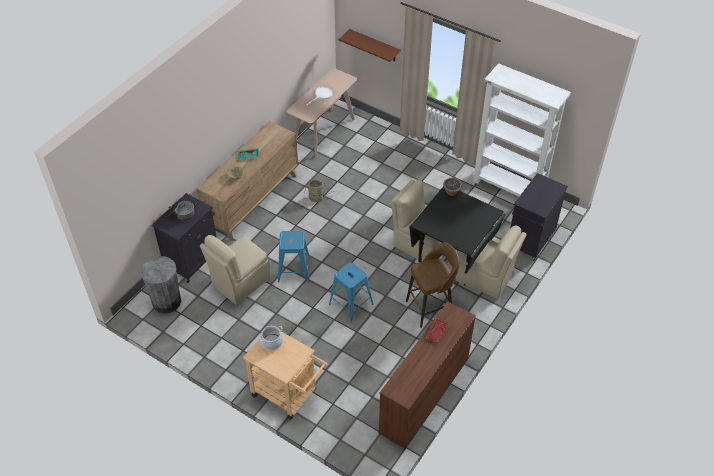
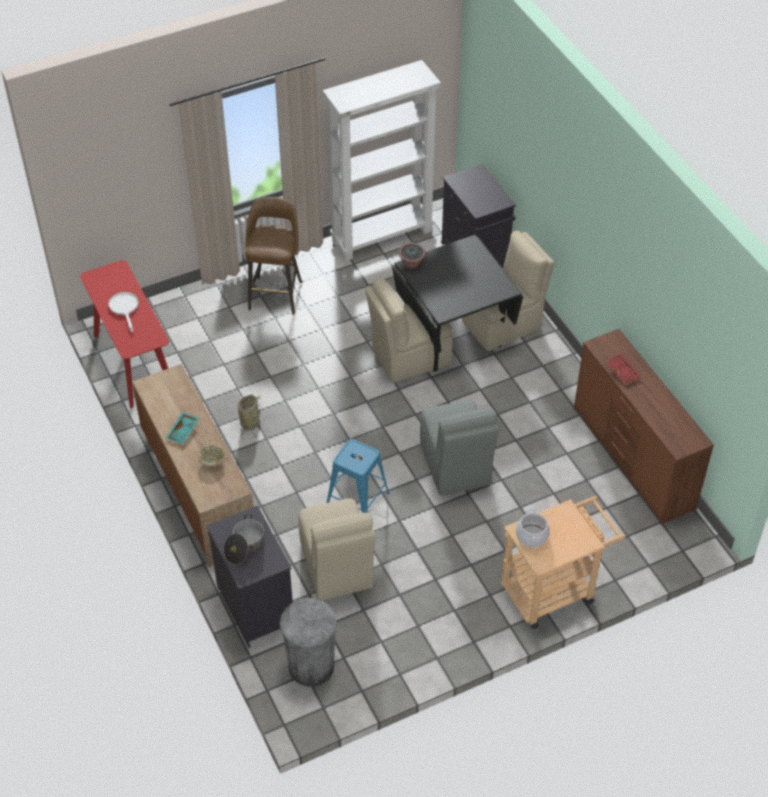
camera: 60 degrees left, 0 degrees up
(323, 132) = (133, 362): beige console table -> red console table
(351, 304) = (455, 466): blue stool -> grey chair
(374, 46) = (130, 197): brown shelf -> none
(430, 308) = (513, 393): brown stool -> brown stool (276, 294)

